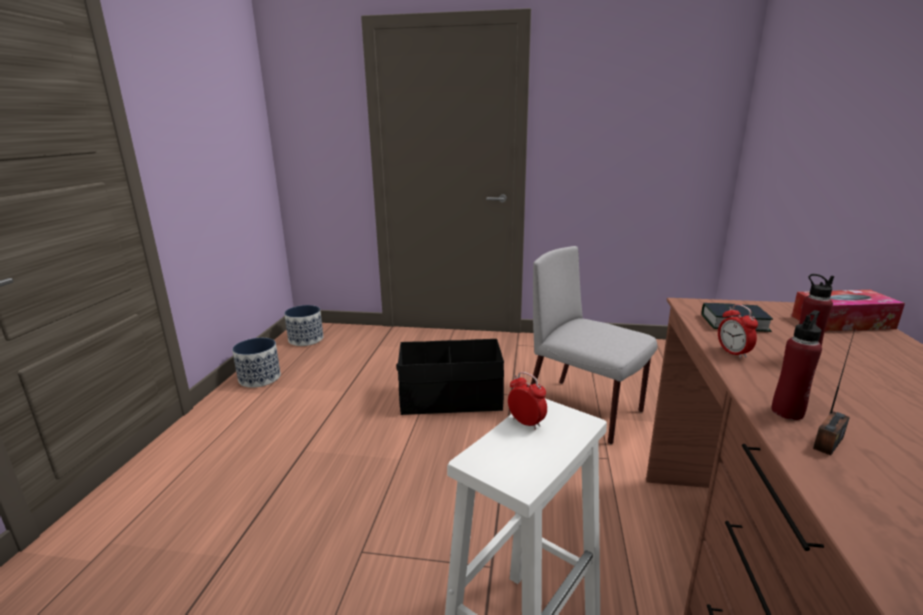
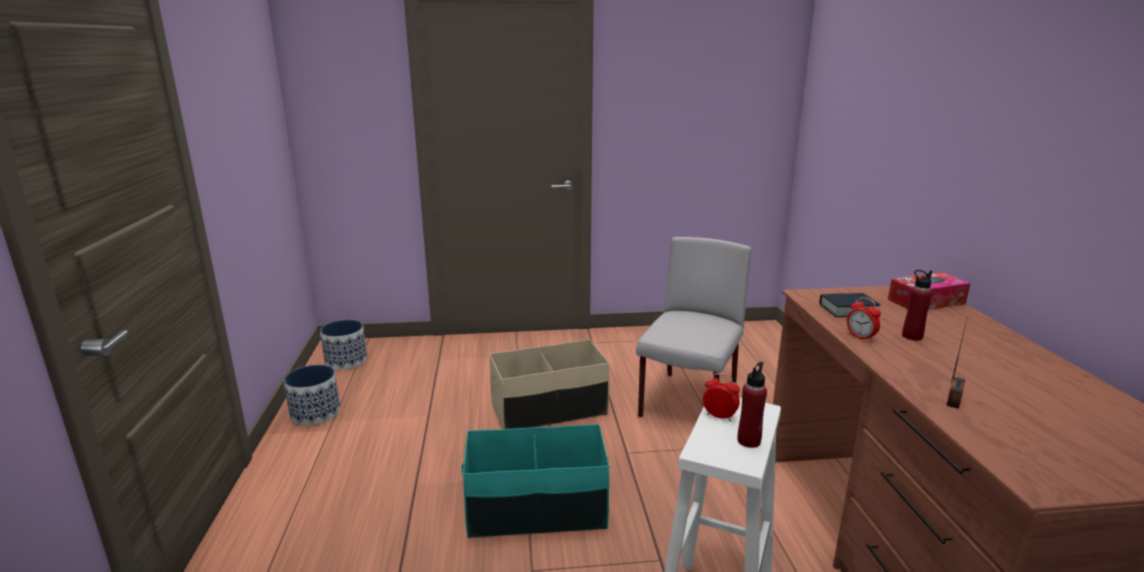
camera: 15 degrees left, 0 degrees up
(395, 491) = (536, 509): none -> turquoise storage box
(451, 399) = (549, 409): black storage box -> beige storage box
(585, 411) = (688, 403): grey chair -> grey chair turned 90 degrees clockwise
(787, 412) = (919, 381): red bottle -> red bottle (749, 441)

